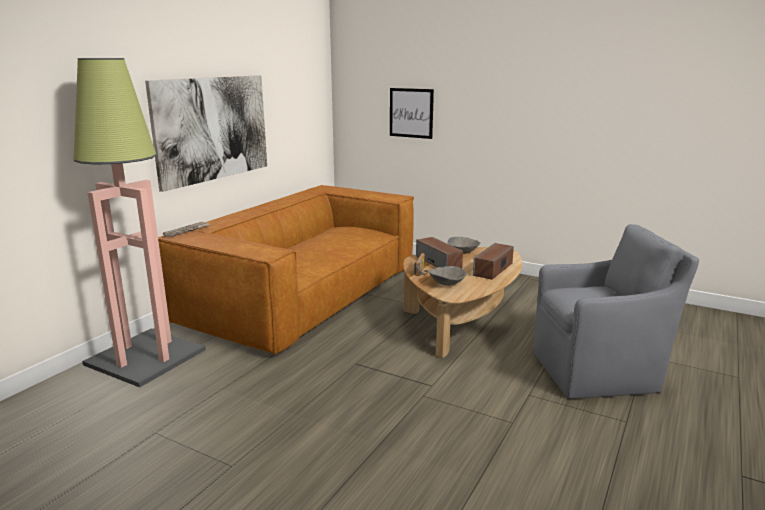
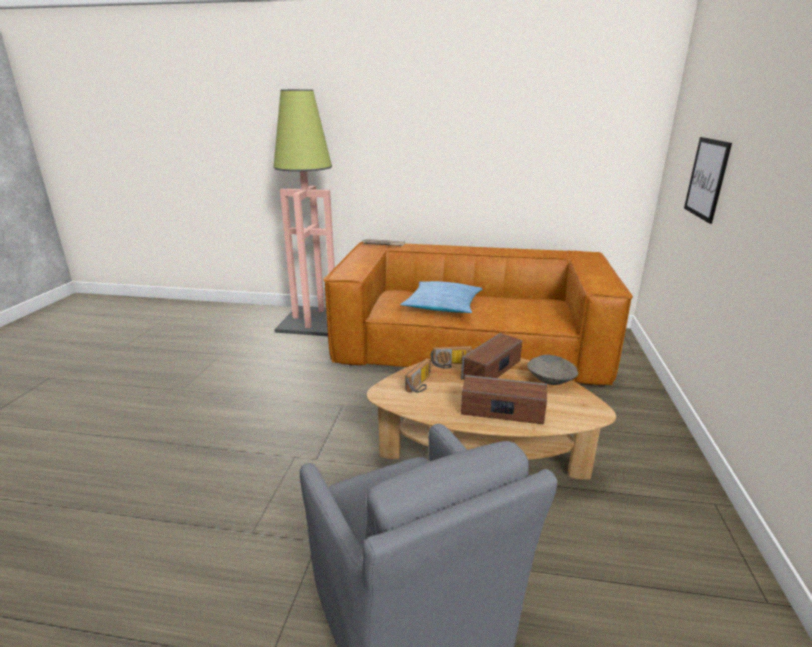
camera: 70 degrees right, 5 degrees up
(212, 128) = (445, 161): picture -> none
(307, 257) = (442, 305): none -> pillow
(446, 284) = (421, 385): grey bowl -> radio

